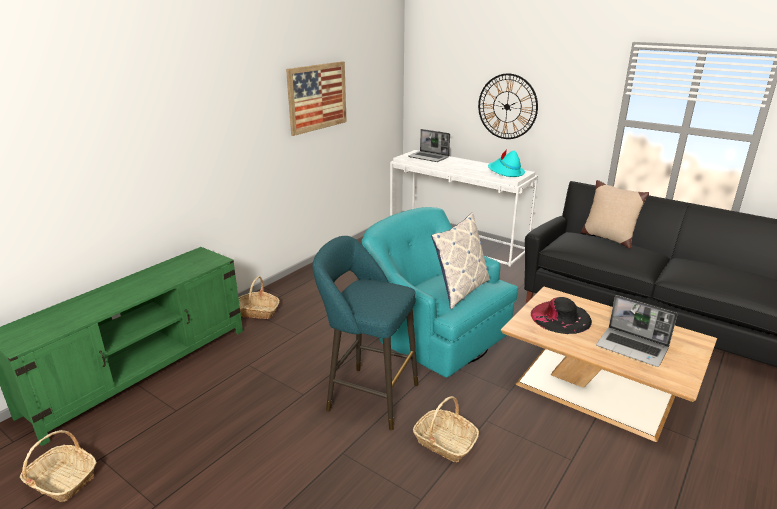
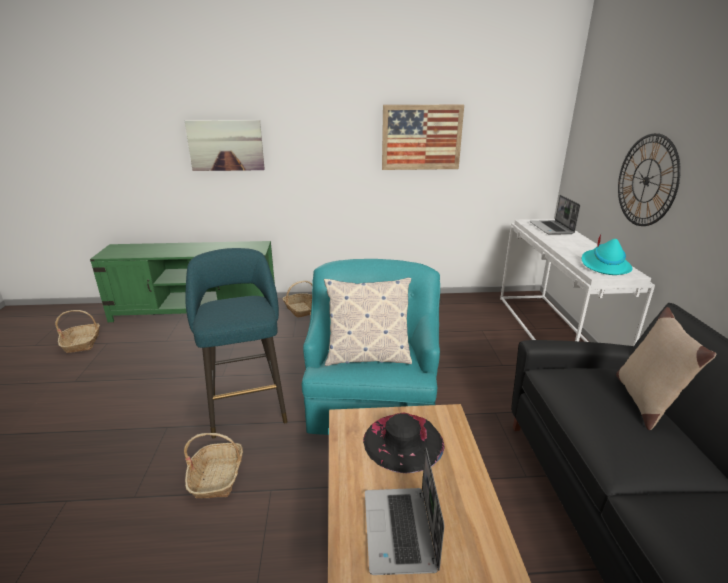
camera: 50 degrees right, 0 degrees up
(138, 141) = (226, 145): none -> picture

